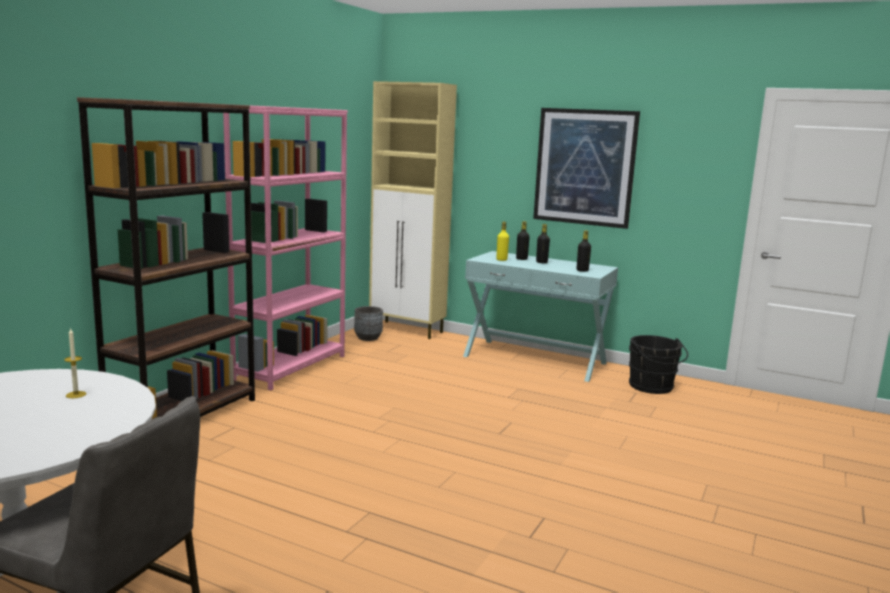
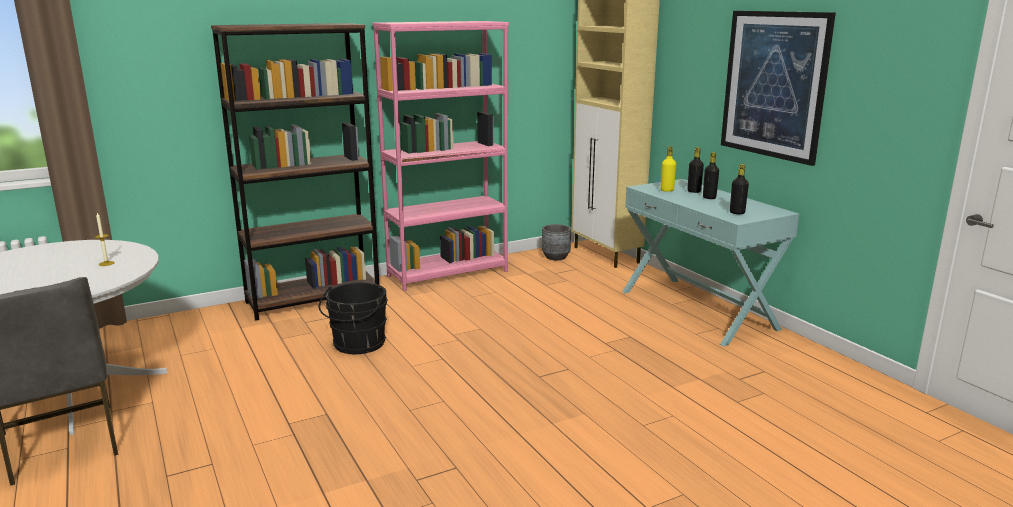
camera: 35 degrees right, 5 degrees up
(652, 387) = (797, 370): black bucket -> black bucket (357, 345)

